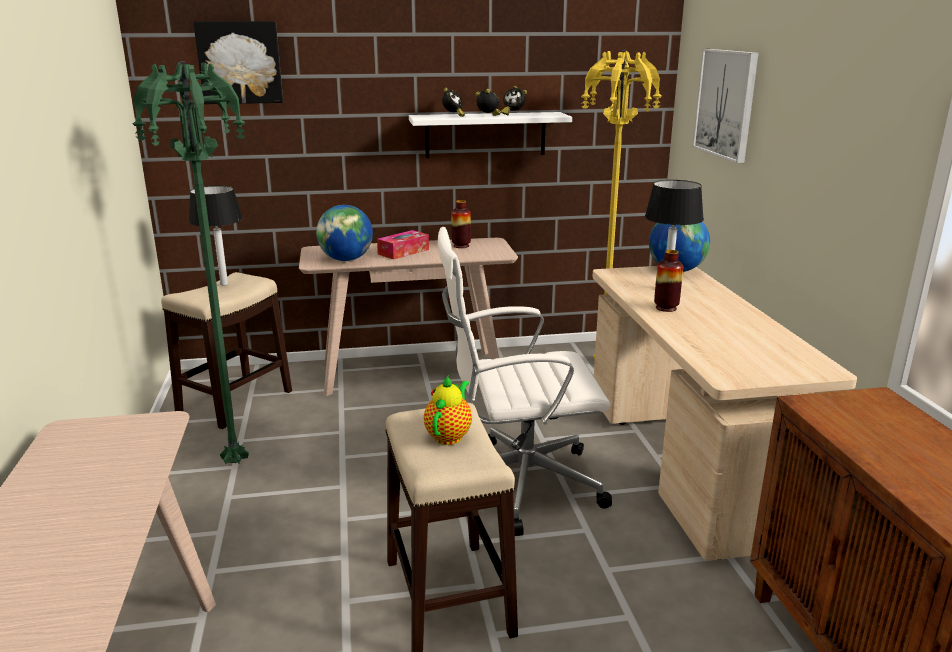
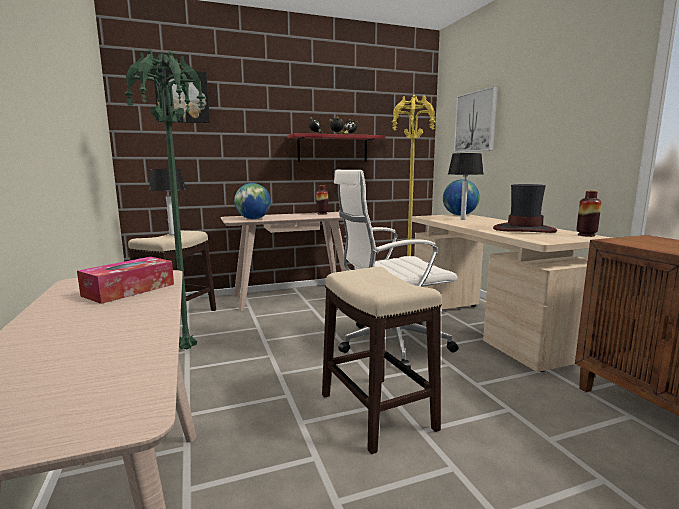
camera: 10 degrees left, 10 degrees down
(403, 252) = (288, 216): tissue box -> tissue box (129, 290)
(449, 435) = (380, 279): teapot -> none
(485, 135) = (332, 149): white shelf -> red shelf
(666, 308) = (471, 224): vase -> vase (586, 235)
(733, 335) = (523, 230): none -> hat

